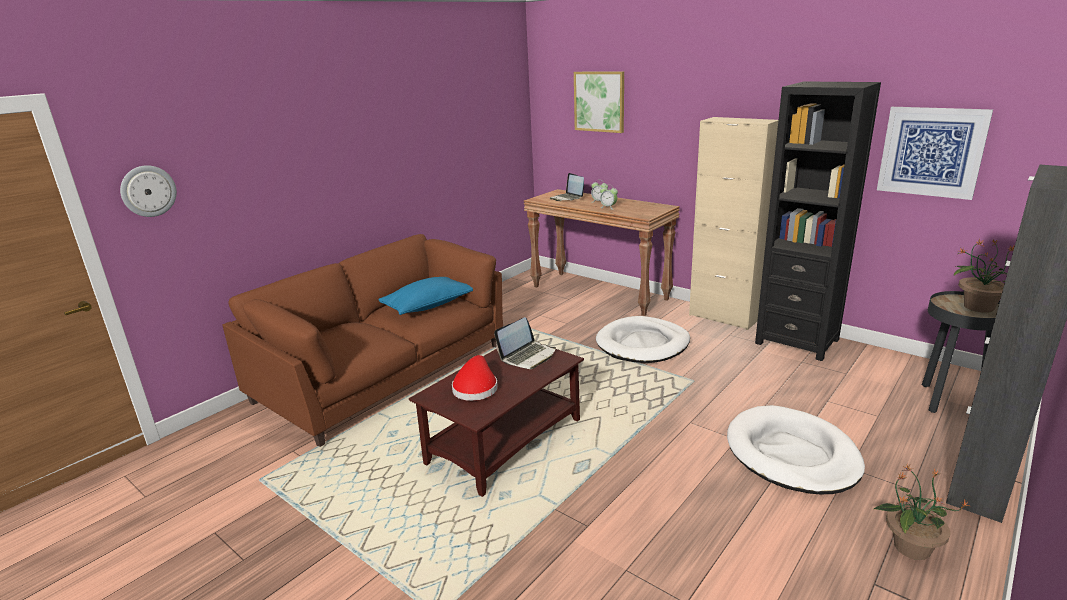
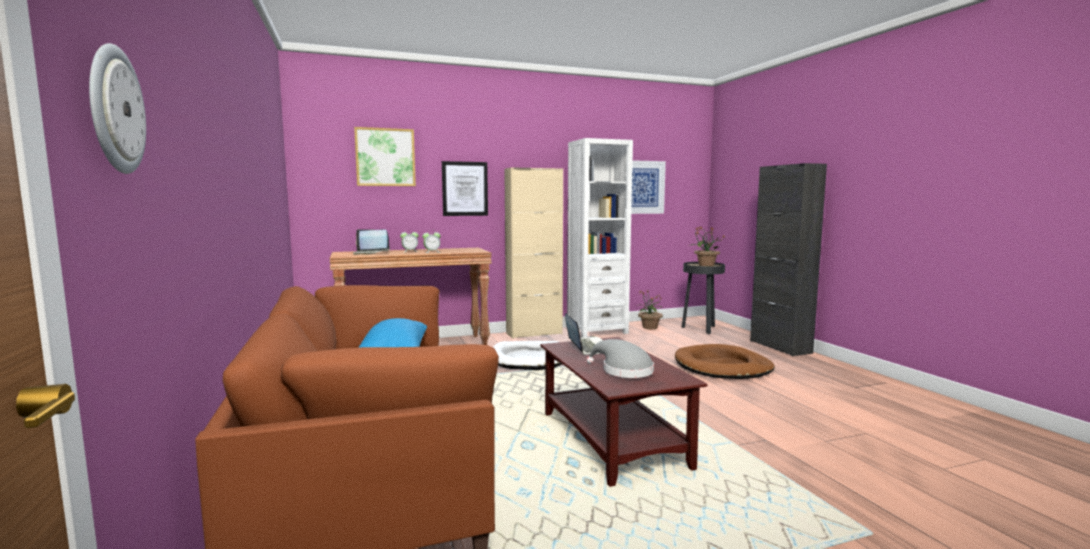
camera: 60 degrees left, 15 degrees down
(475, 387) = (623, 371): red hat -> grey hat
(671, 138) = (465, 188): none -> picture
(791, 454) = (723, 367): white dog bed -> brown dog bed
(797, 341) = (597, 330): black bookcase -> white bookcase
(910, 547) = (826, 372): potted plant -> potted plant (649, 327)

